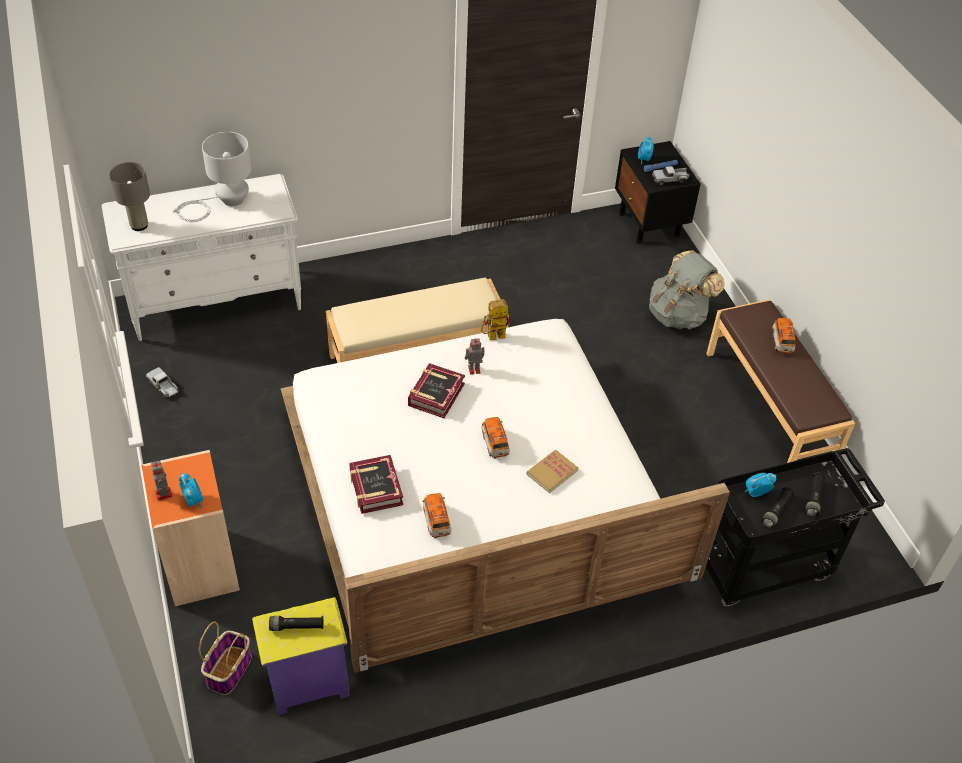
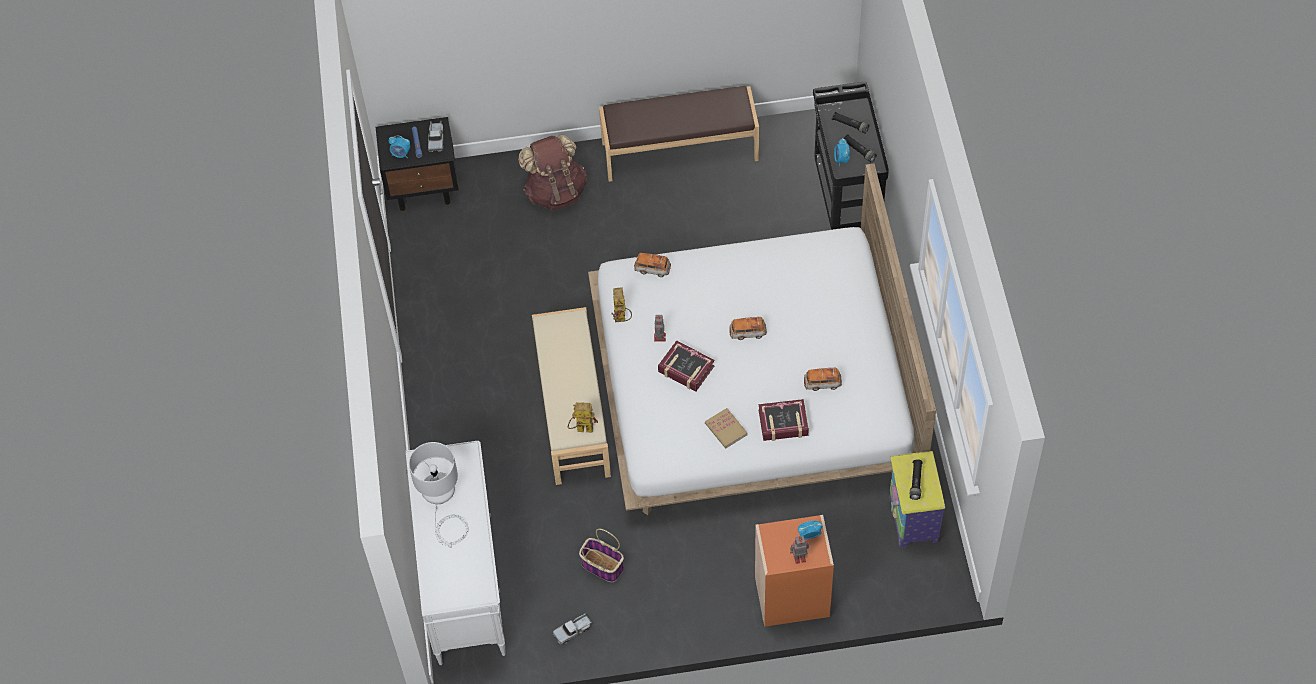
camera: 75 degrees left, 10 degrees up
(140, 225) = (465, 577): grey table lamp -> none
(229, 669) = (894, 576): basket -> basket (601, 566)
(355, 325) = (581, 429): none -> toy robot
(552, 472) = (783, 297): book -> book (726, 429)
(678, 315) = (555, 191): grey backpack -> brown backpack
(782, 342) = (657, 110): toy car -> toy car (652, 269)

